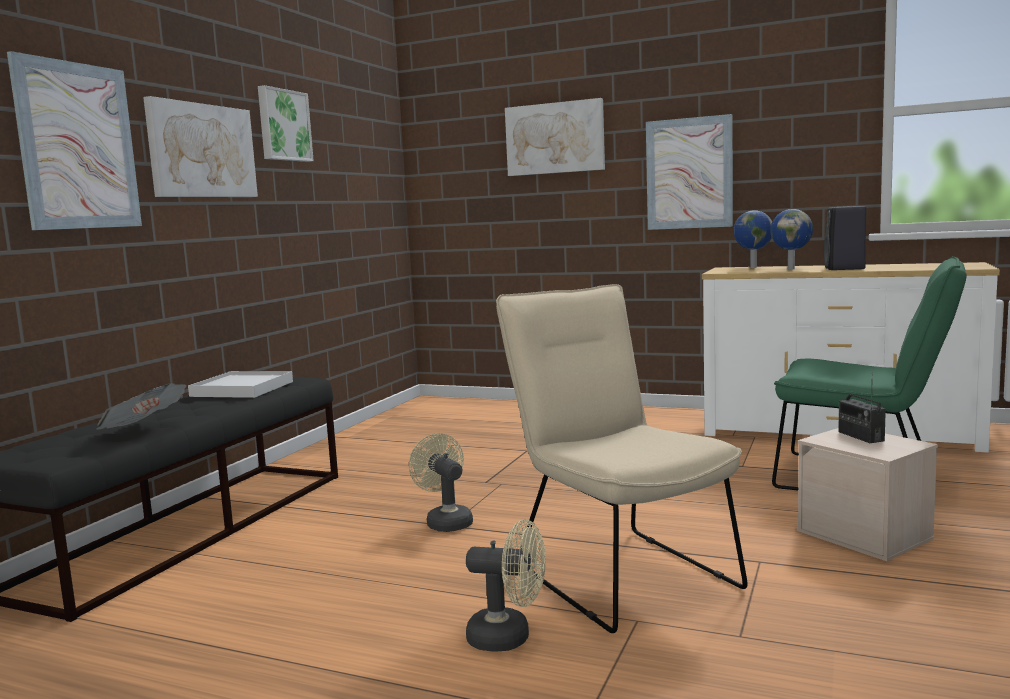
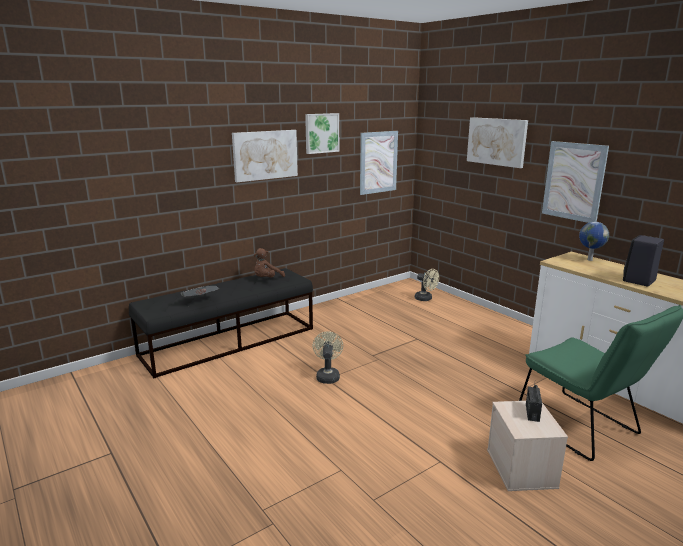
camera: 30 degrees right, 10 degrees up
(78, 146) = (194, 162): picture -> picture (378, 162)
(242, 389) = (267, 279): white tray -> brown plush toy
(509, 637) = (282, 454): beige fan -> beige fan (425, 299)
(616, 571) = (365, 438): beige chair -> none
(791, 269) = (606, 270): globe -> none

